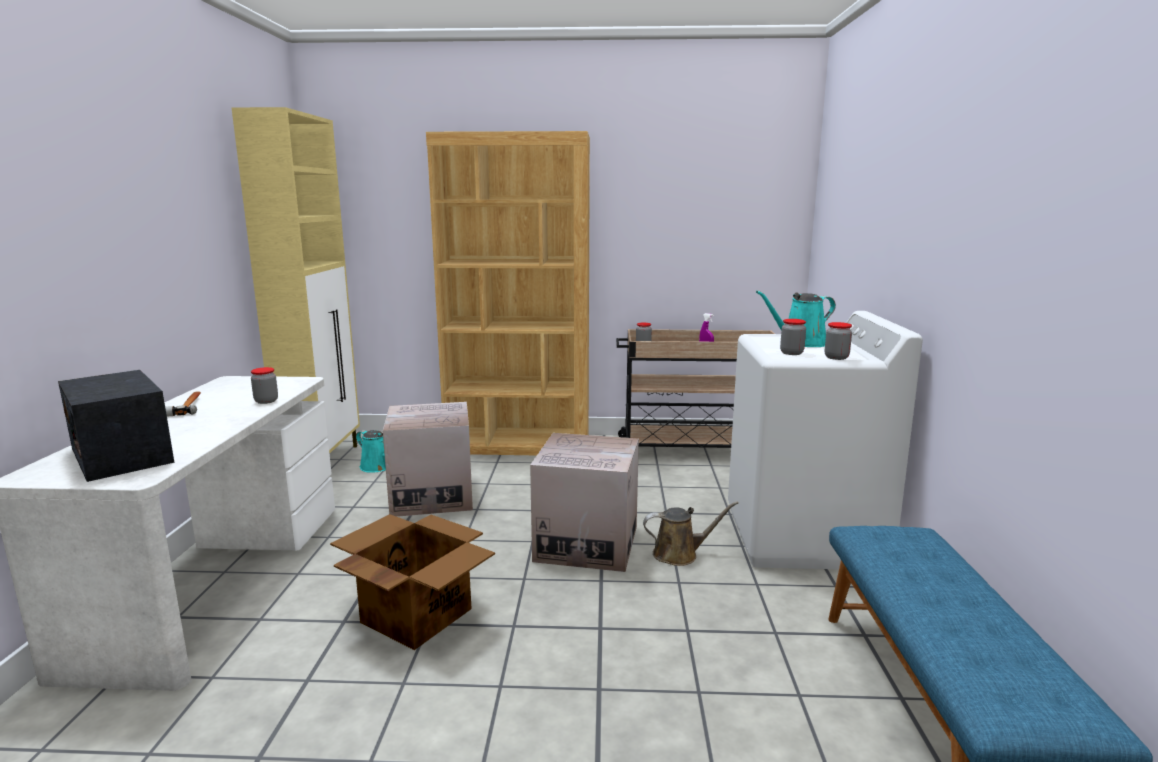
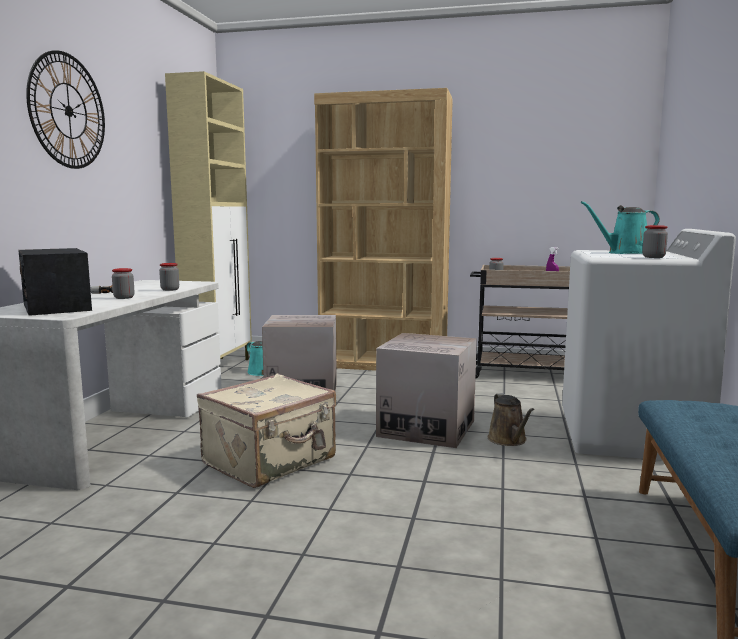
camera: 10 degrees right, 5 degrees down
(108, 177) = (68, 111): none -> wall clock
(416, 614) = (271, 461): cardboard box -> beige suitcase
(679, 554) = (508, 440): brown watering can -> brown watering can turned 75 degrees clockwise
(791, 353) = (612, 255): jar -> jar (124, 297)

